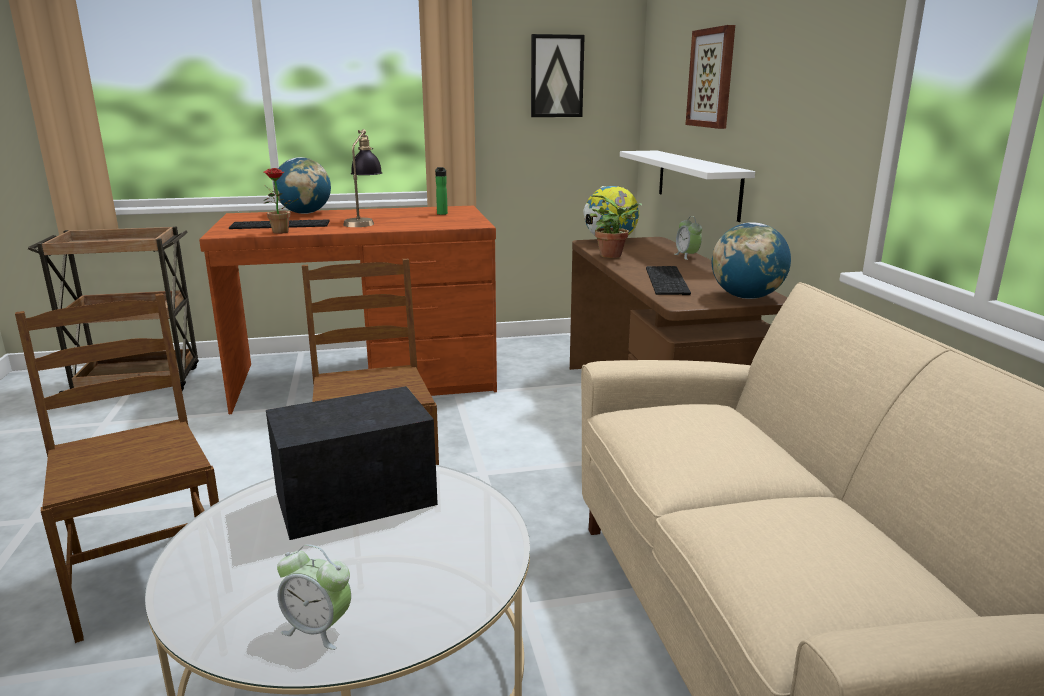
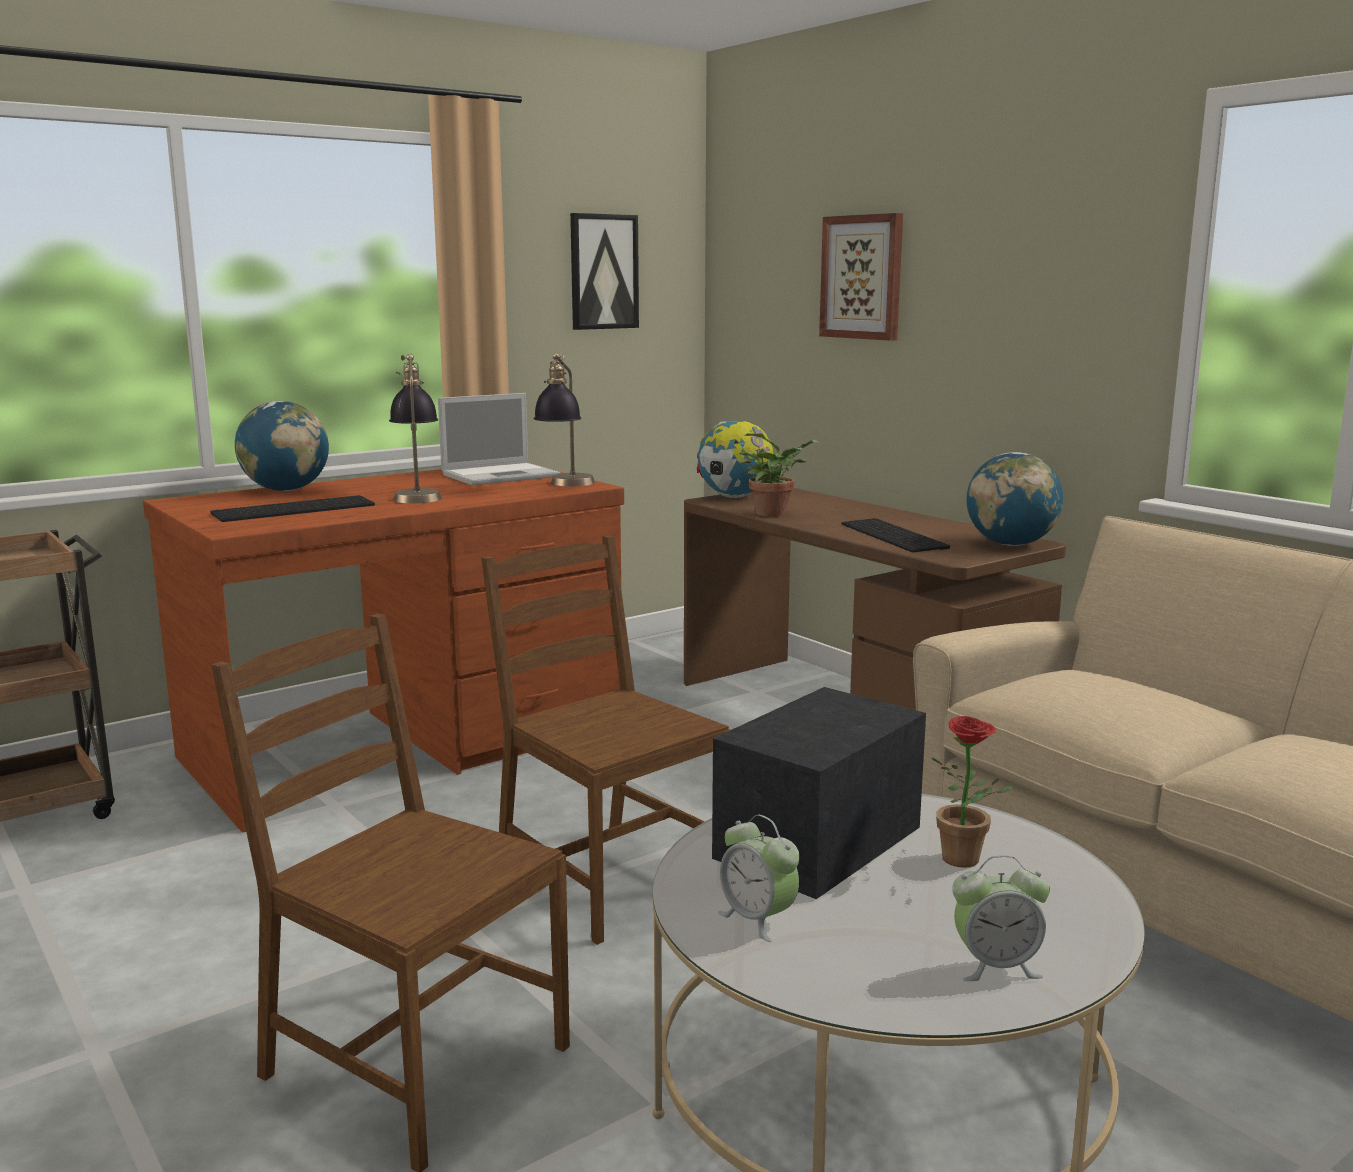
camera: 25 degrees left, 5 degrees down
(281, 232) = (327, 519): potted plant -> potted plant (968, 861)
(442, 213) = (502, 475): bottle -> laptop
(462, 223) = (566, 485): none -> table lamp
(687, 256) = (861, 506): alarm clock -> alarm clock (758, 919)
(697, 183) = (844, 411): white shelf -> none

